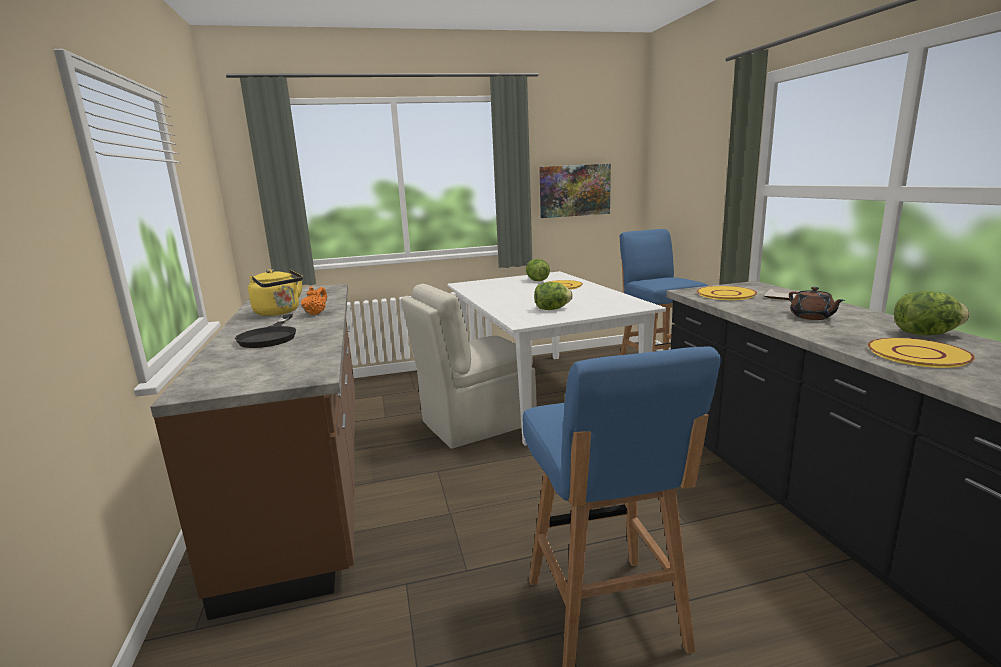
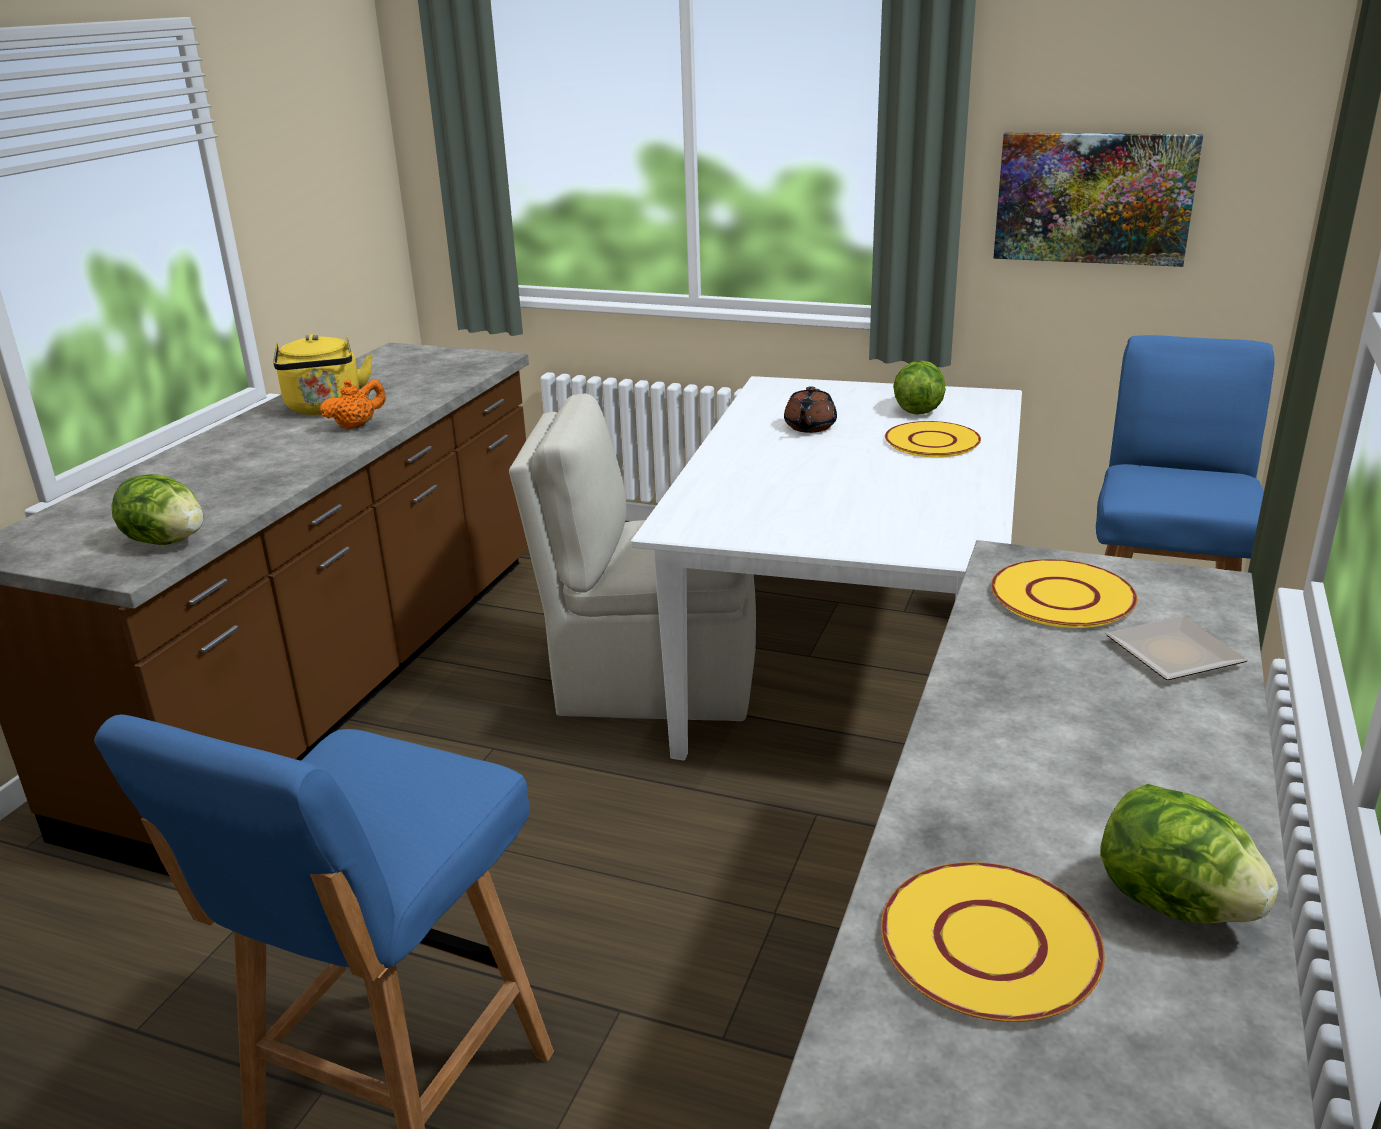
camera: 35 degrees right, 10 degrees up
(271, 336) = (228, 464): black frying pan -> none
(552, 309) = (784, 507): lettuce -> lettuce (166, 541)
(812, 317) = (1061, 739): brown teapot -> brown teapot (809, 427)

